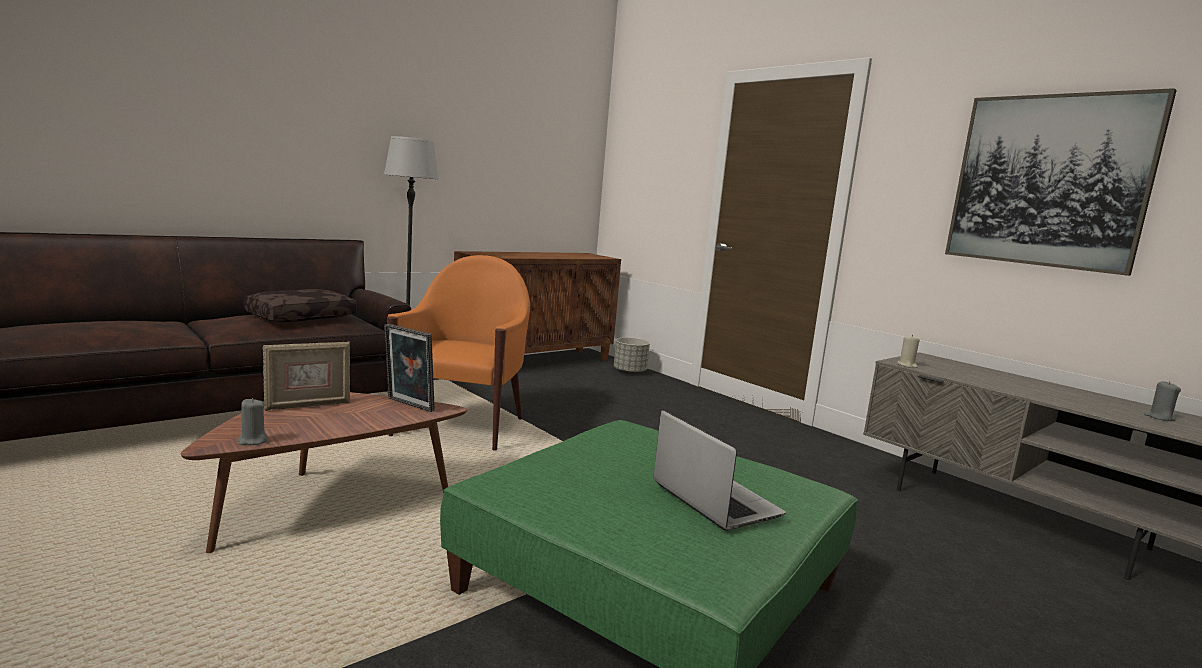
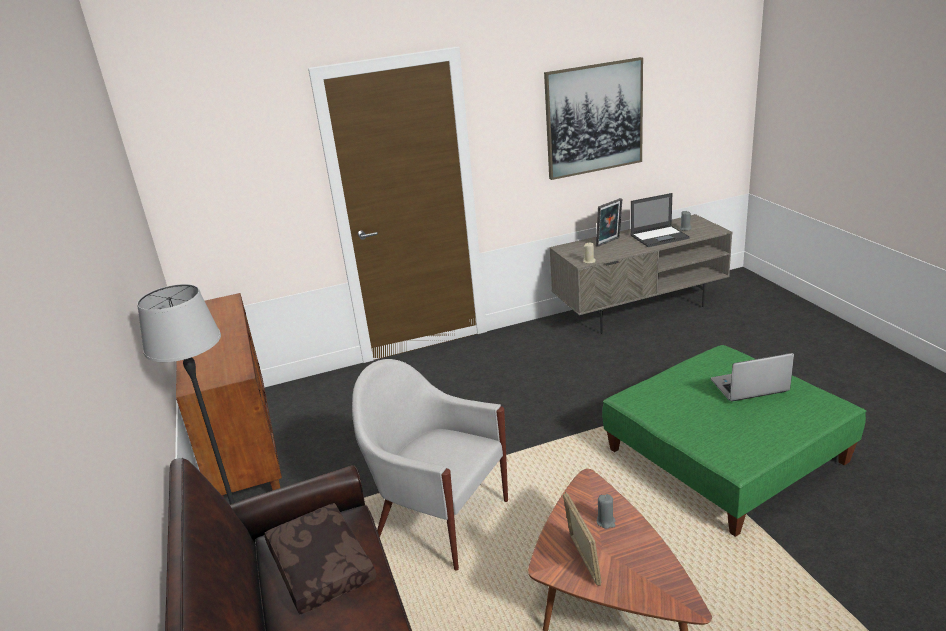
camera: 65 degrees left, 15 degrees up
(253, 441) = (676, 583): grey candle -> grey candle (606, 522)
(408, 405) = (581, 500): picture frame -> picture frame (609, 242)
(460, 426) = (440, 519): orange armchair -> white armchair
(629, 372) = (312, 390): grey planter -> none
(1082, 401) = (660, 236): none -> laptop

